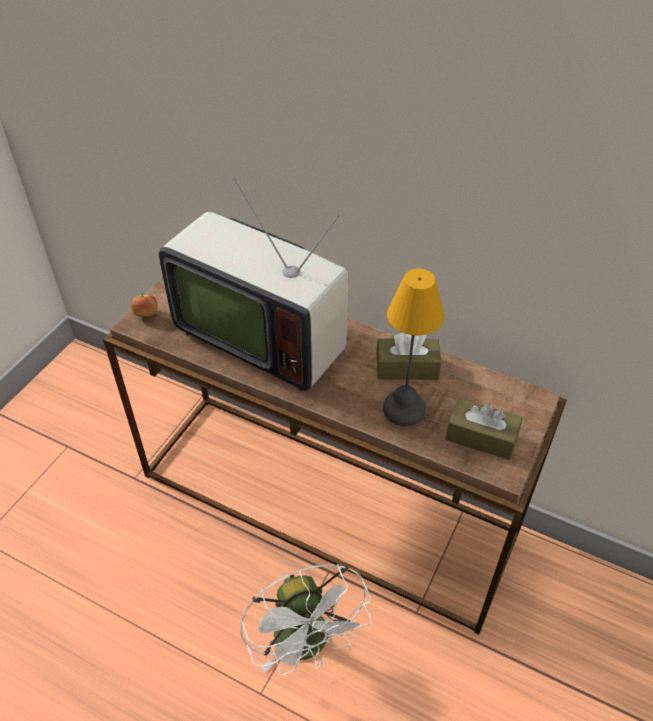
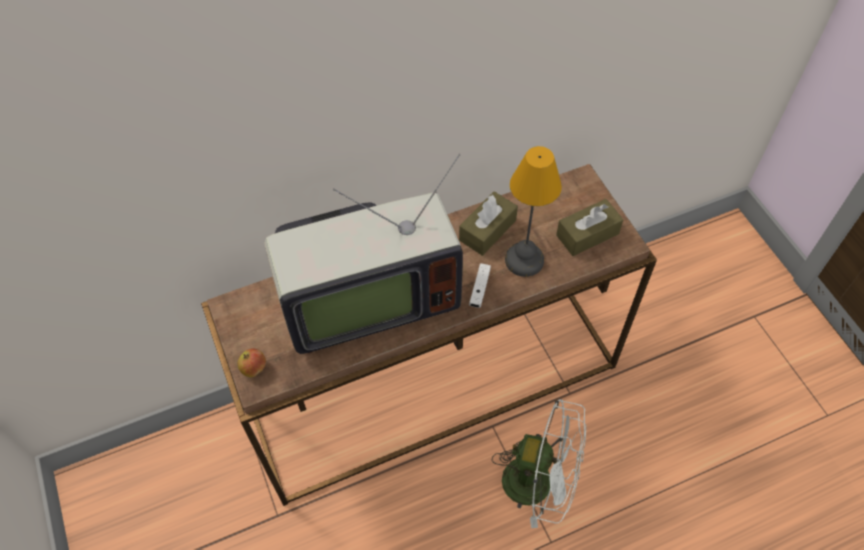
camera: 50 degrees left, 10 degrees up
(343, 397) = (479, 289): none -> white game controller

